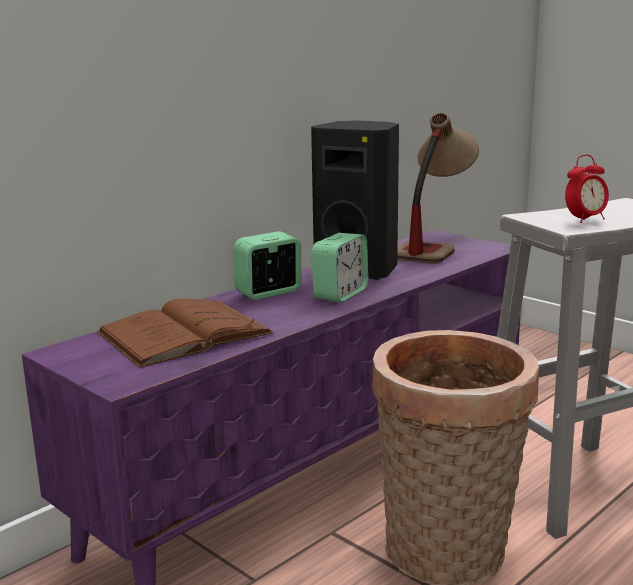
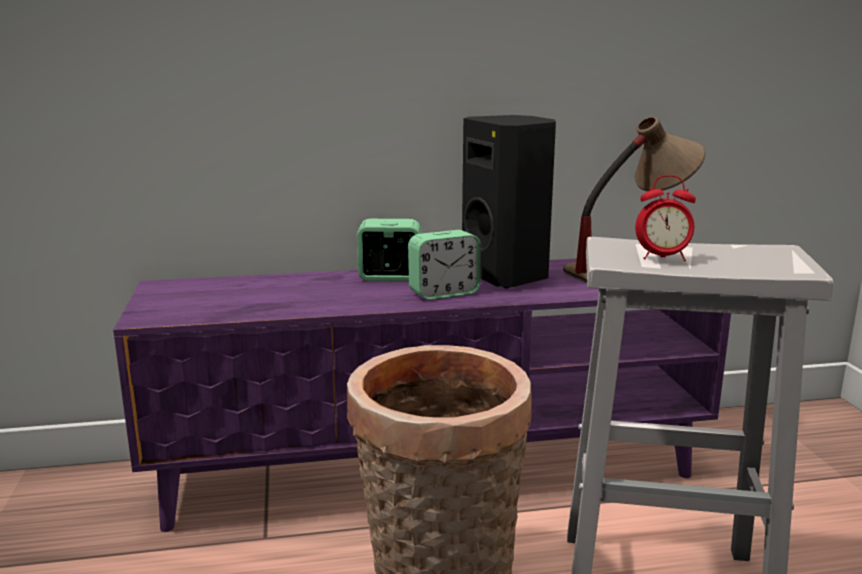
camera: 35 degrees right, 0 degrees up
(185, 333) = (261, 294): brown book -> none

